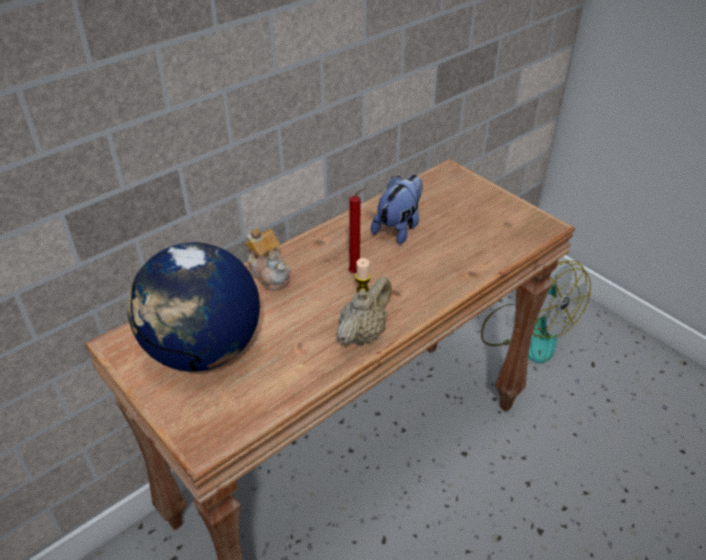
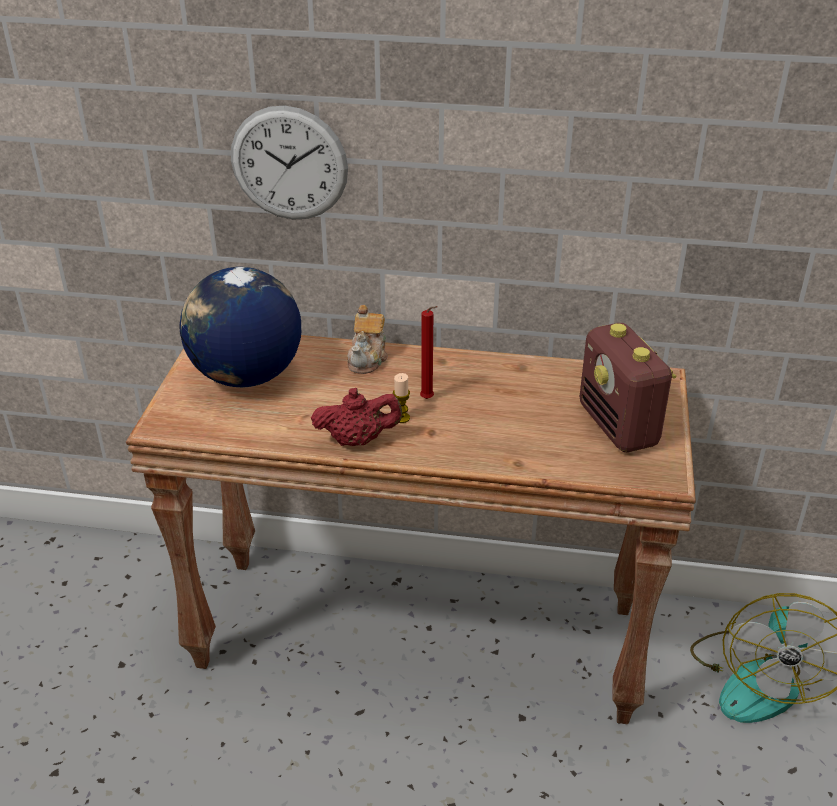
camera: 50 degrees right, 5 degrees down
(145, 127) = (289, 164): none -> wall clock
(363, 333) = (357, 440): beige teapot -> red teapot
(399, 228) = (524, 391): plush toy -> none
(479, 213) = (619, 427): none -> radio

